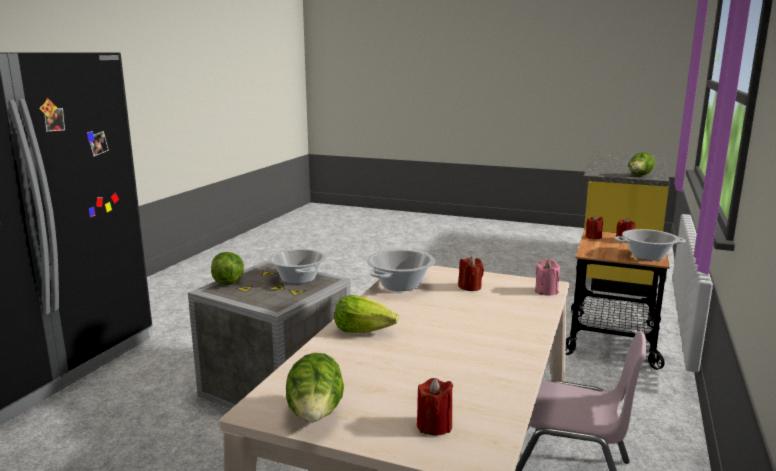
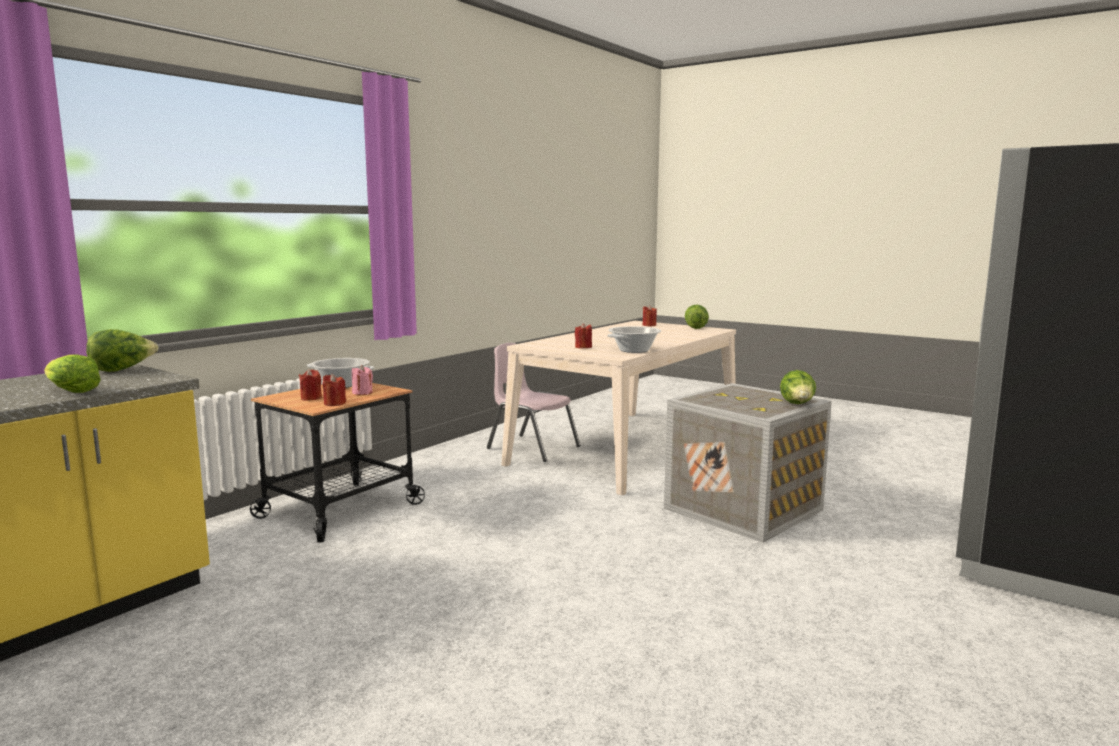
camera: 165 degrees left, 5 degrees down
(298, 278) = (722, 402): cooking pot -> none
(364, 330) = (669, 339): lettuce -> lettuce (71, 391)
(546, 291) = (533, 343): pink candle -> pink candle (362, 393)

